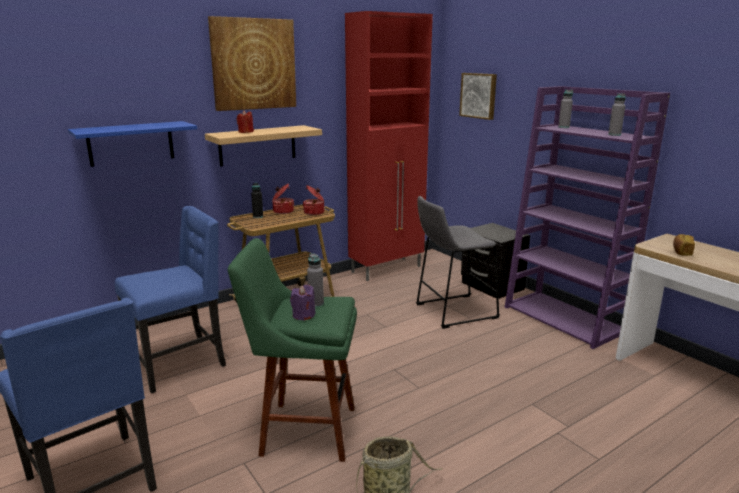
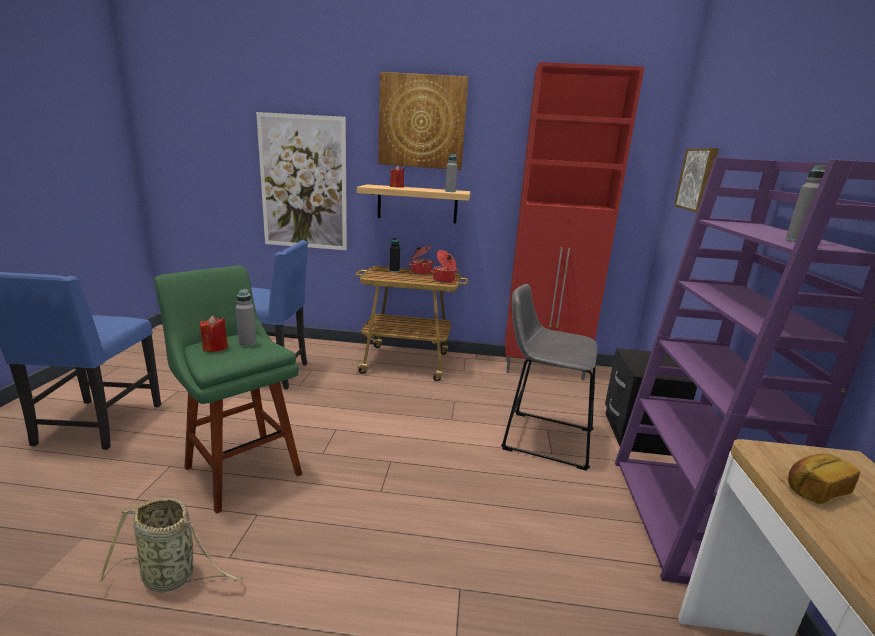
camera: 40 degrees right, 0 degrees up
(131, 143) = (303, 183): blue shelf -> picture
(303, 315) = (215, 348): purple candle -> red candle
(563, 127) = (748, 225): grey bottle -> grey bottle (450, 191)

